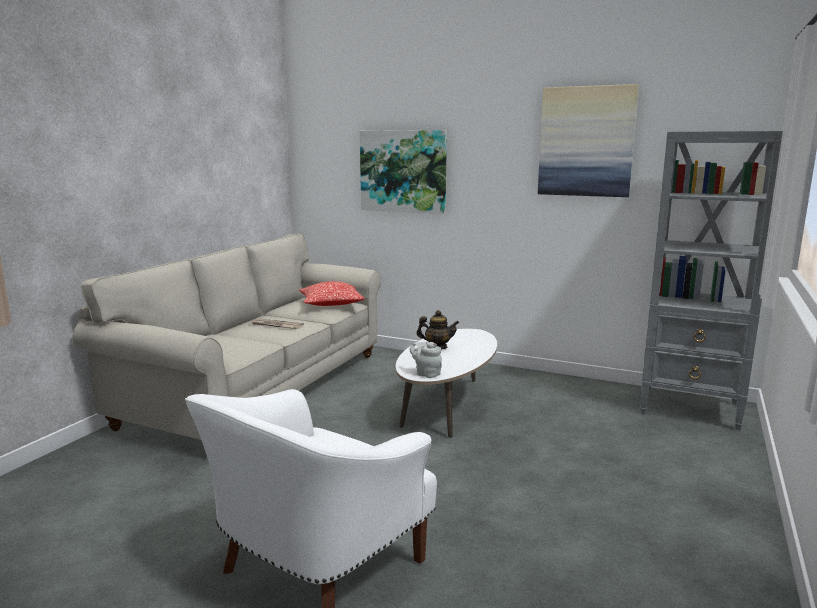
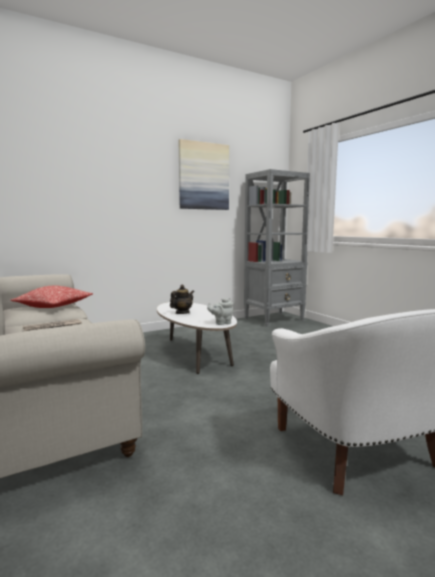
camera: 55 degrees left, 5 degrees down
(403, 171) = (75, 191): picture -> none

